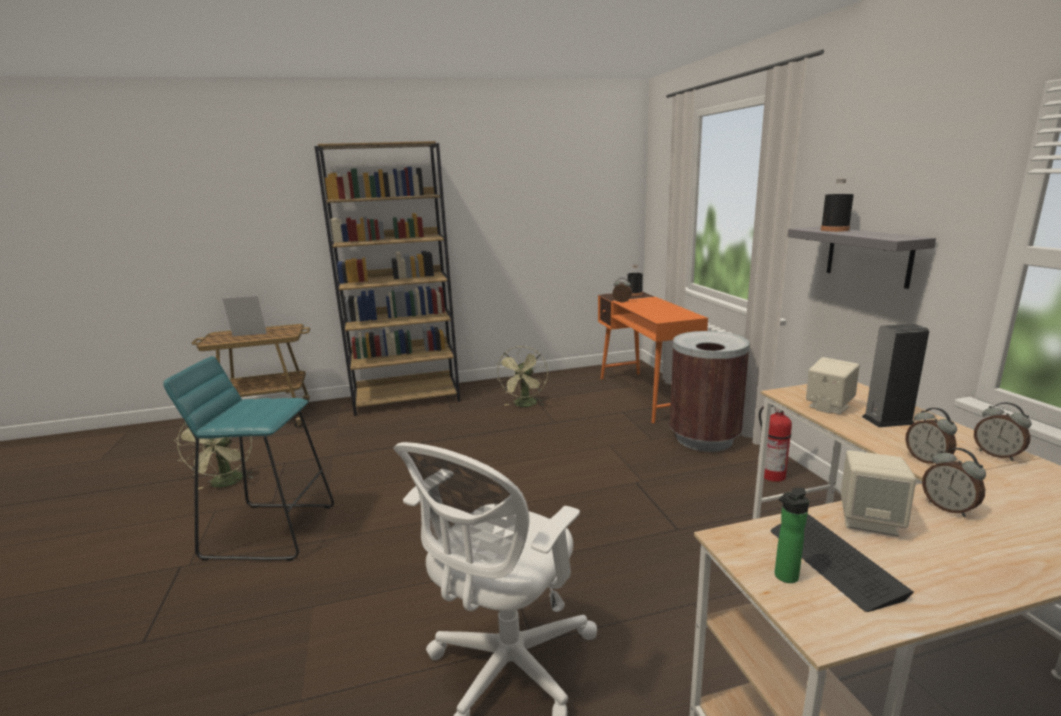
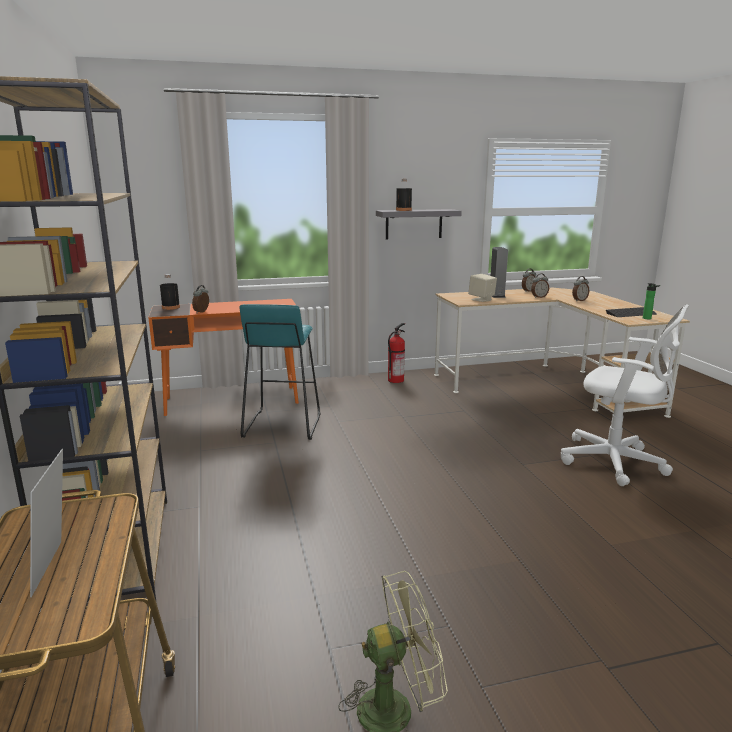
camera: 90 degrees left, 0 degrees up
(270, 530) = (513, 606): turquoise stool -> turquoise stool (282, 425)
(525, 405) = (215, 457): green fan -> none
(704, 438) = (335, 390): brown trash can -> none
(869, 520) = (597, 308): beige speaker -> none

